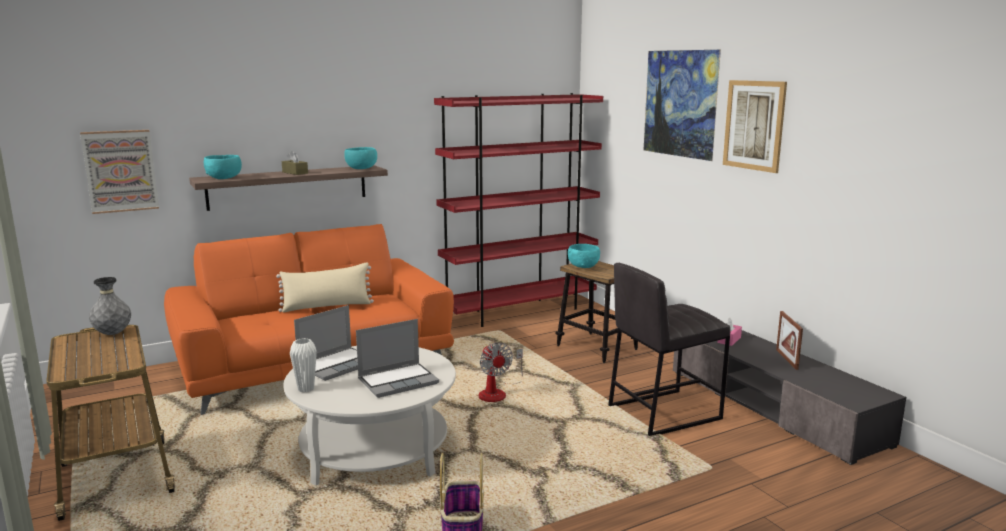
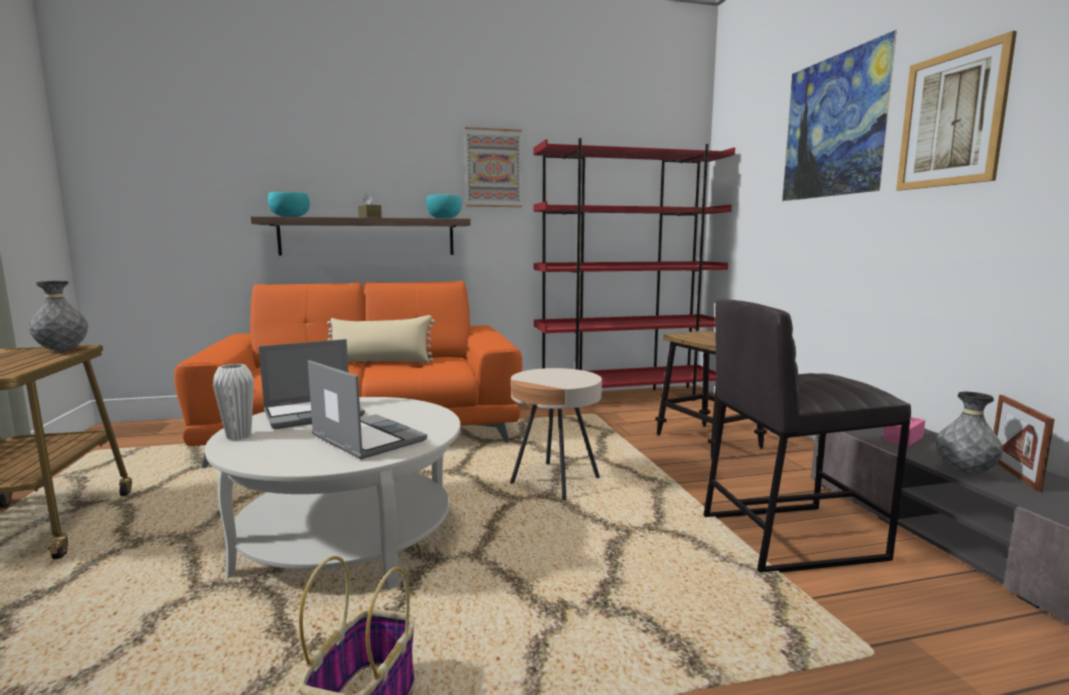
camera: 15 degrees right, 5 degrees down
(120, 171) = (189, 206): picture -> picture (493, 168)
(398, 381) = (366, 438): laptop -> laptop turned 120 degrees counterclockwise
(497, 392) = (555, 481): fan -> beige side table
(583, 266) = (692, 335): turquoise bowl -> none
(760, 361) = (964, 472): none -> grey vase

